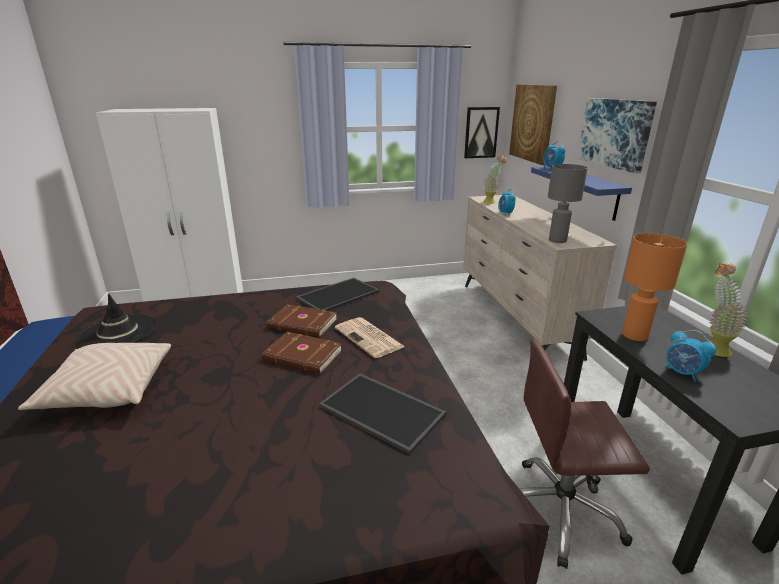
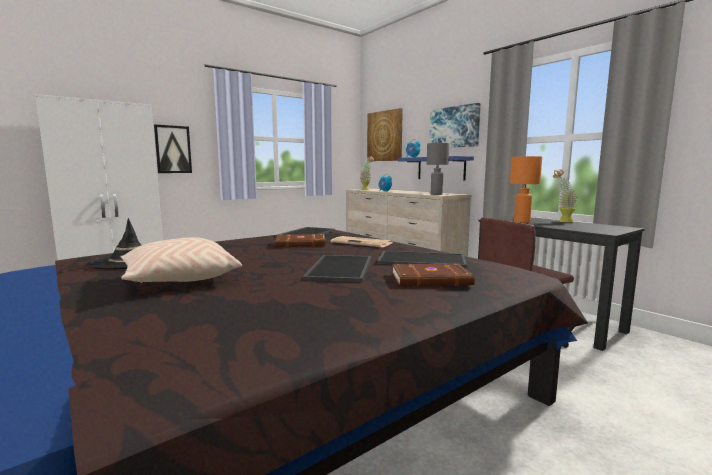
camera: 25 degrees left, 15 degrees down
(268, 409) = (342, 268): none -> tray
(302, 356) = (326, 252): brown book -> brown book (431, 279)
(481, 132) = (345, 147): picture -> picture (173, 149)
(682, 373) = (563, 227): alarm clock -> none

